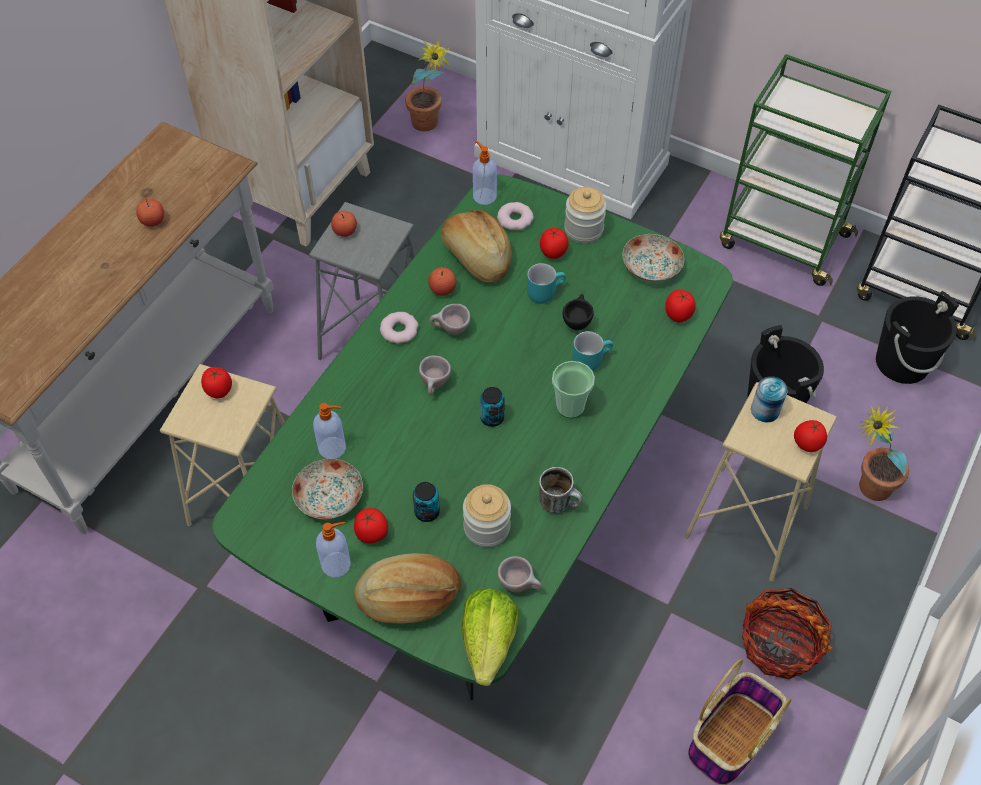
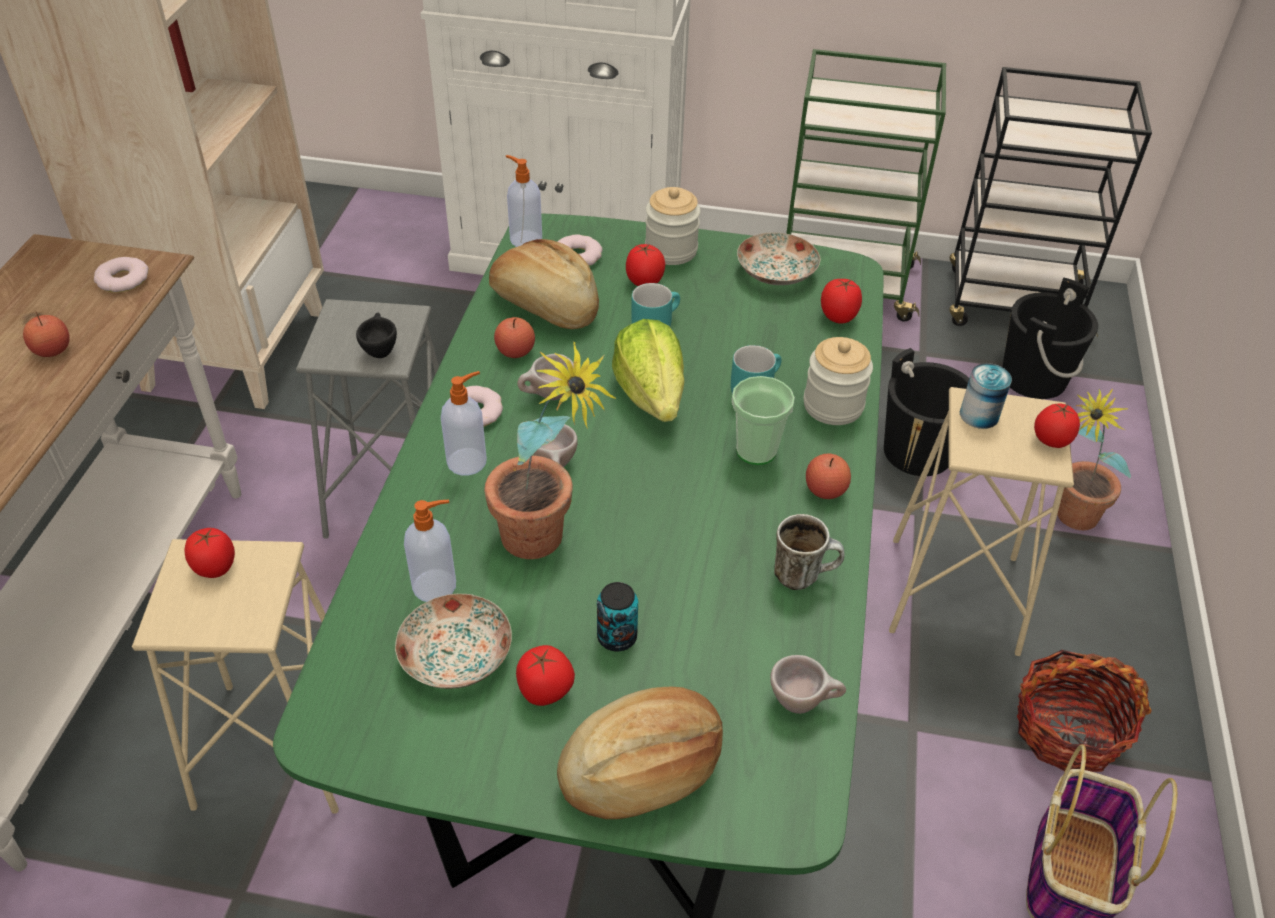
camera: 20 degrees left, 10 degrees down
(207, 174) = (122, 280): none -> donut
(337, 564) = (507, 752): soap dispenser -> soap dispenser (468, 461)
(345, 231) = (339, 331): apple -> apple (825, 490)
(428, 127) = (381, 251): potted plant -> potted plant (546, 546)
(487, 527) = (715, 635): jar -> jar (833, 405)
(488, 643) = (797, 801): lettuce -> lettuce (651, 395)
(492, 418) = (655, 489): can -> none
(577, 322) = (714, 351): black cup -> black cup (379, 350)

